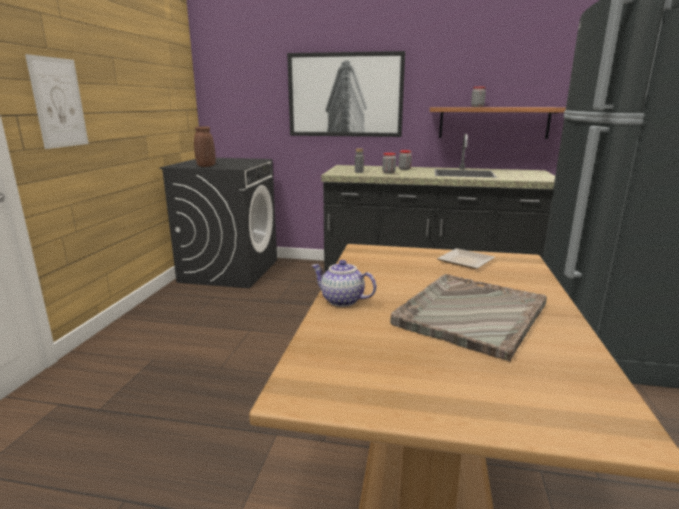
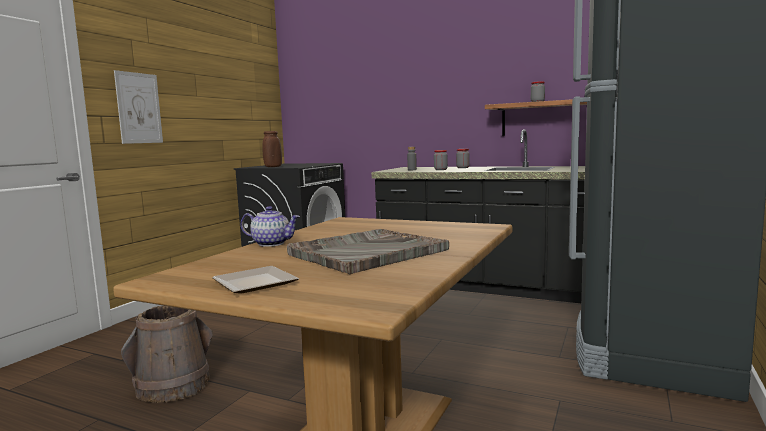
camera: 15 degrees right, 10 degrees down
(186, 439) = (173, 386): none -> brown bucket
(341, 301) = (272, 243): teapot -> teapot turned 150 degrees clockwise
(345, 95) = (409, 99): picture -> none
(464, 261) = (426, 226): plate -> plate (256, 283)

